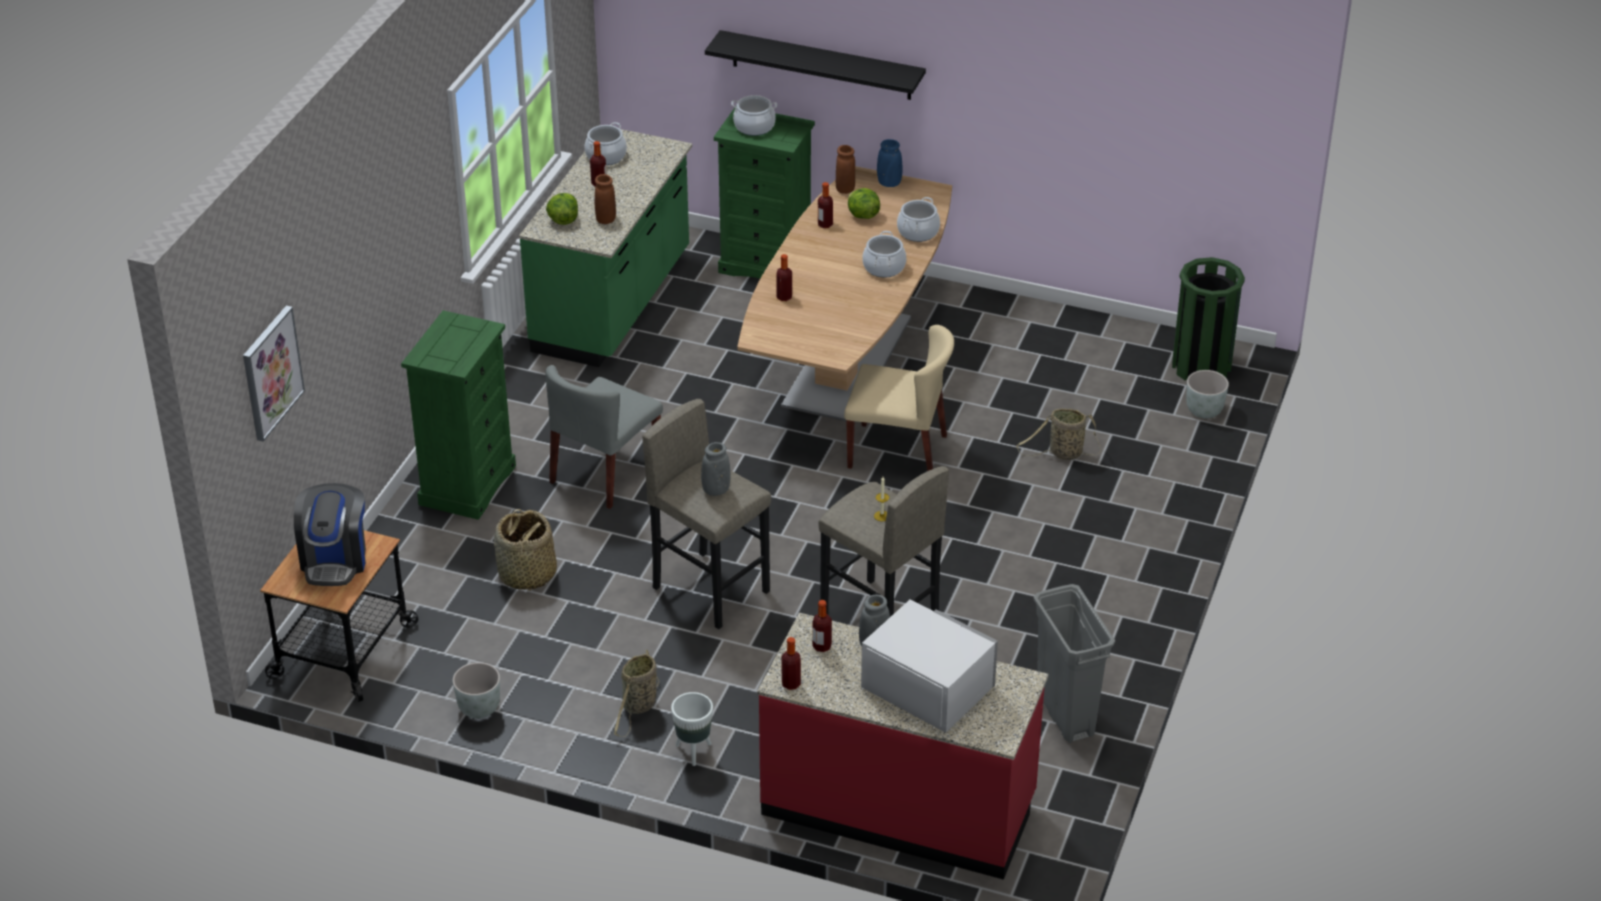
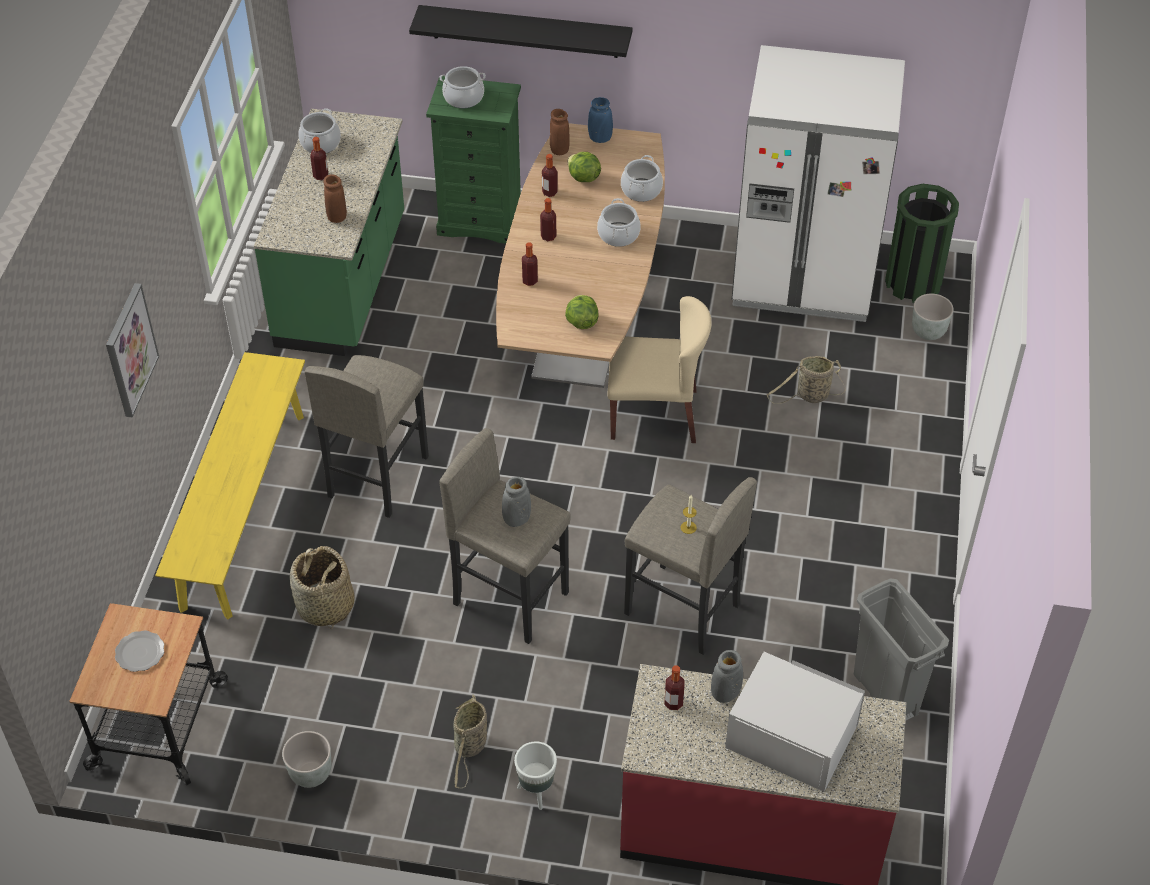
camera: 10 degrees left, 10 degrees up
(271, 372) = (47, 487): picture -> picture (130, 350)
(335, 559) = (140, 652): coffee machine -> plate
(467, 485) = (243, 509): green dresser -> yellow bench
(563, 220) = (294, 223): lettuce -> lettuce (581, 322)
(605, 472) = (377, 476): grey chair -> grey stool
(791, 684) = (653, 754): bottle -> bottle (548, 236)
(1087, 349) = (803, 276): none -> white fridge

